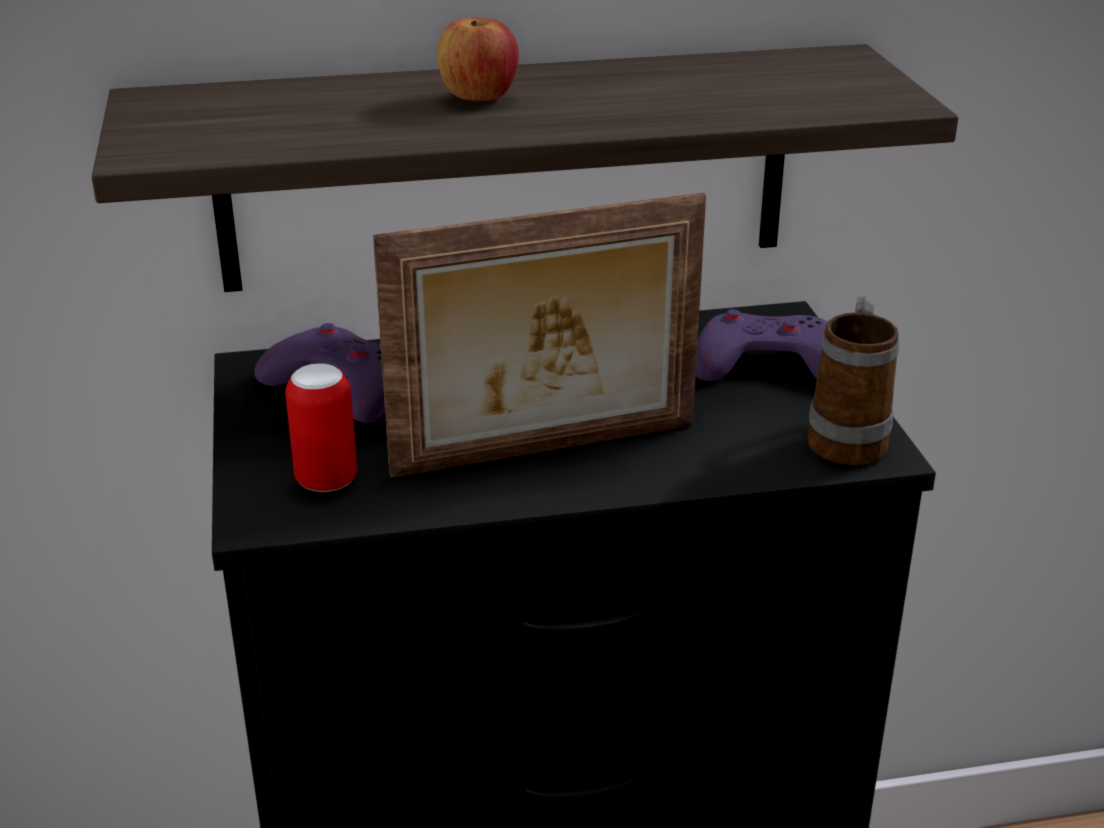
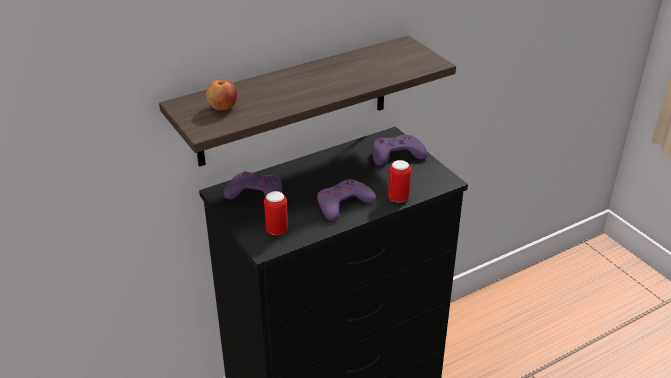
camera: 20 degrees left, 5 degrees up
(479, 97) = (297, 84): apple -> apple (223, 107)
(547, 452) = (343, 203): picture frame -> purple game controller
(708, 468) = (398, 198): none -> can
(849, 437) = (436, 177): mug -> none

